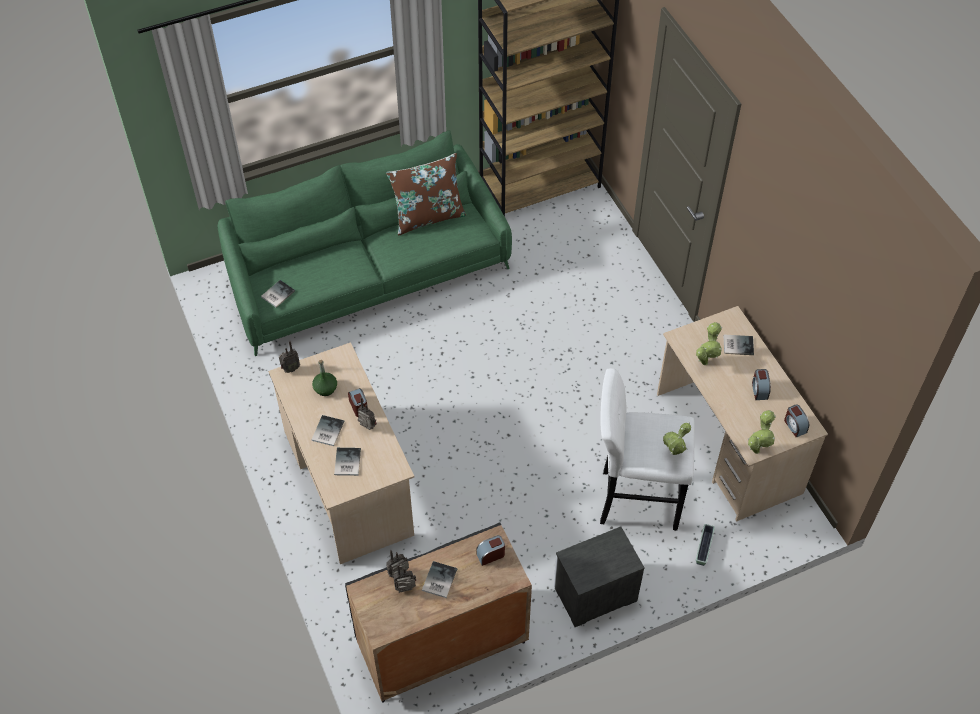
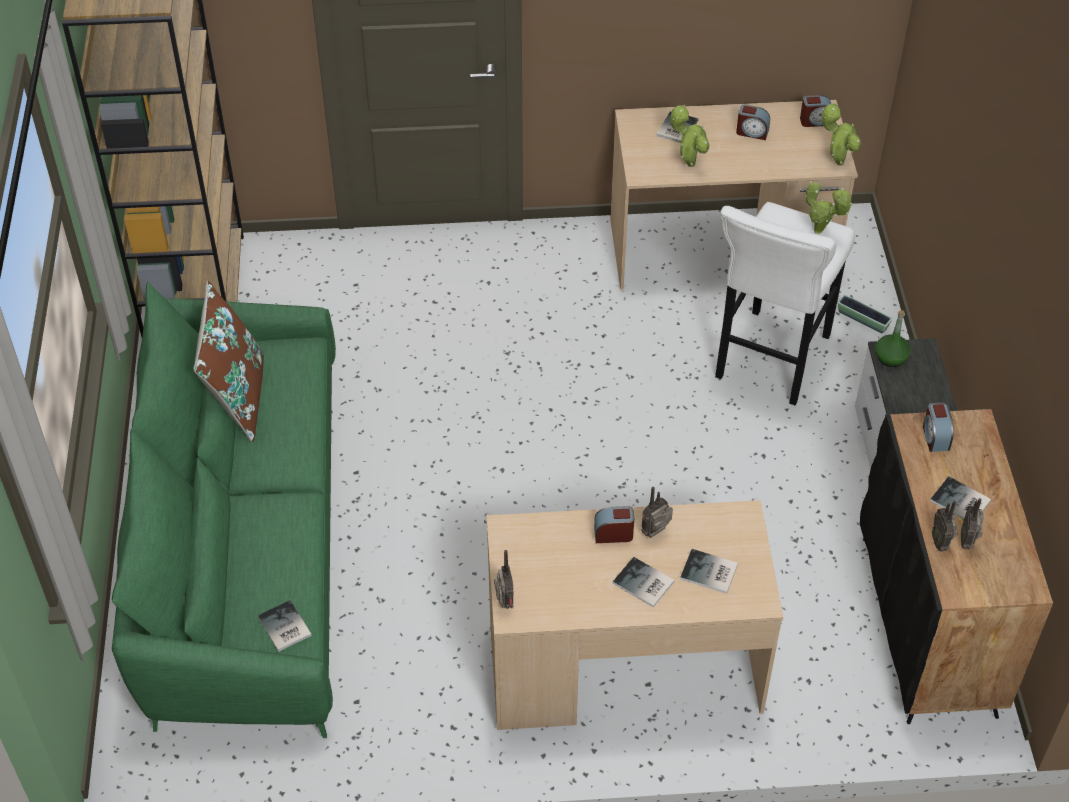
camera: 70 degrees left, 5 degrees down
(325, 388) = (562, 567): green bottle -> green bottle (890, 358)

